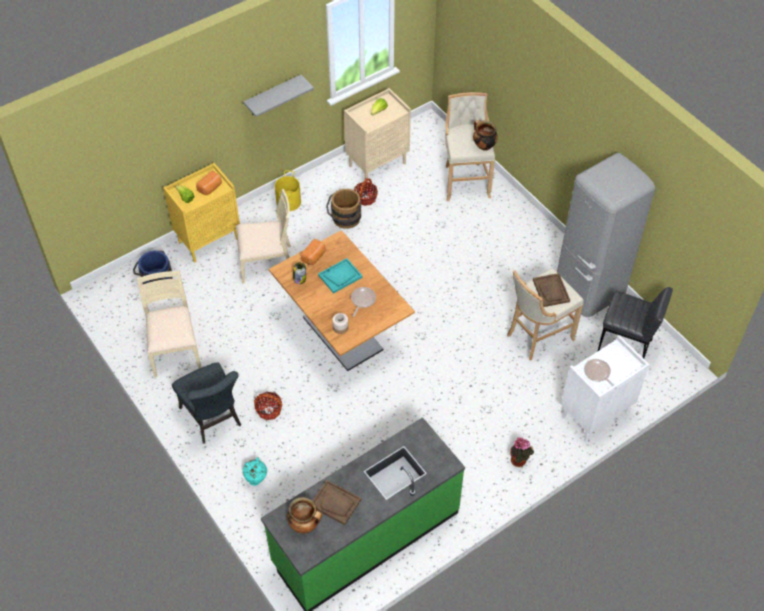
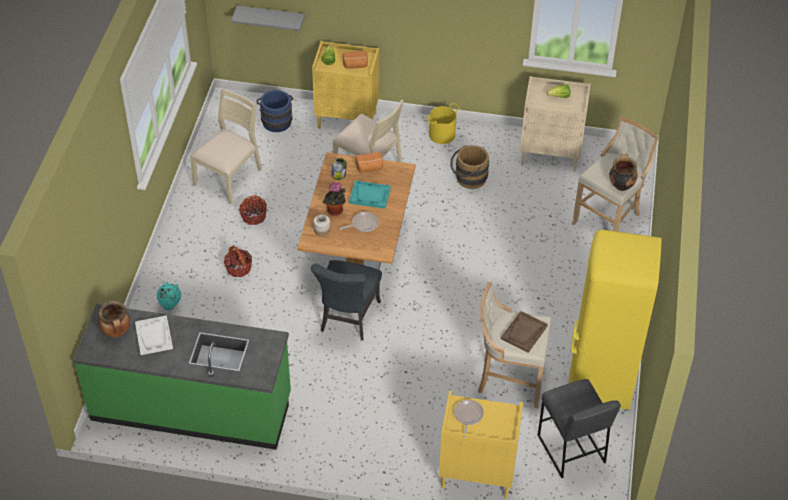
camera: 45 degrees right, 5 degrees down
(213, 418) = (195, 243): grey chair -> grey chair (348, 319)
(273, 96) = (460, 18): grey shelf -> grey shelf (271, 18)
(335, 503) = (154, 336): brown tray -> white tray
(365, 198) = (506, 174): basket -> basket (253, 216)
(519, 461) = (370, 455): potted plant -> potted plant (335, 211)
(587, 292) = (599, 381): grey fridge -> yellow fridge
(595, 415) = (476, 475): white cabinet -> yellow cabinet

